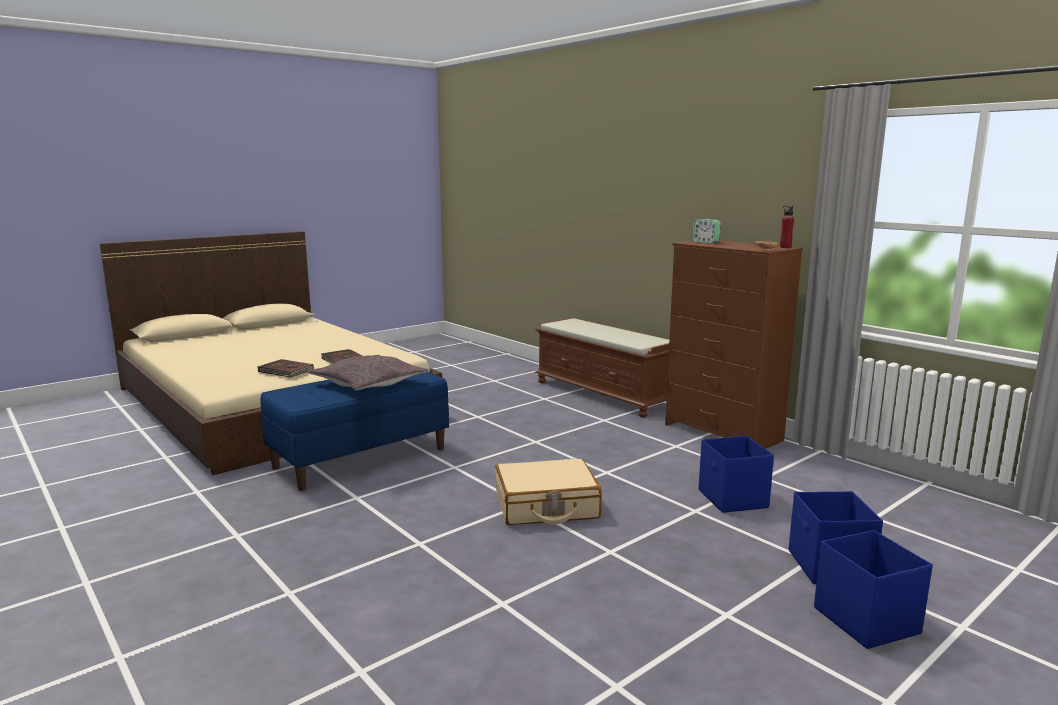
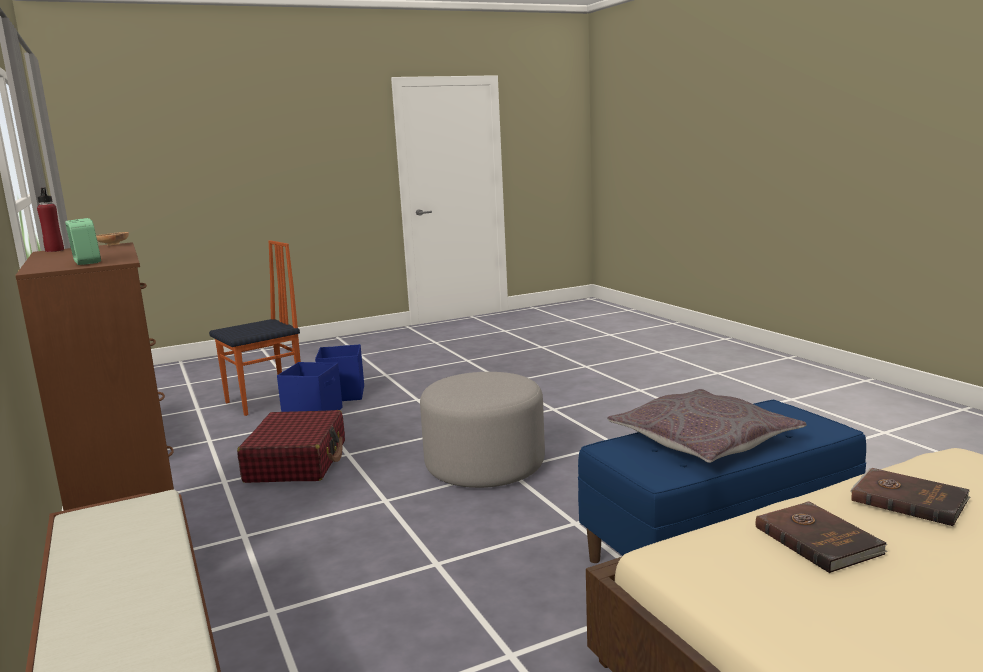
camera: 165 degrees left, 0 degrees up
(546, 506) = (484, 466): beige suitcase -> grey ottoman
(732, 499) = (297, 461): blue storage box -> red suitcase
(954, 592) = (266, 401): none -> chair

